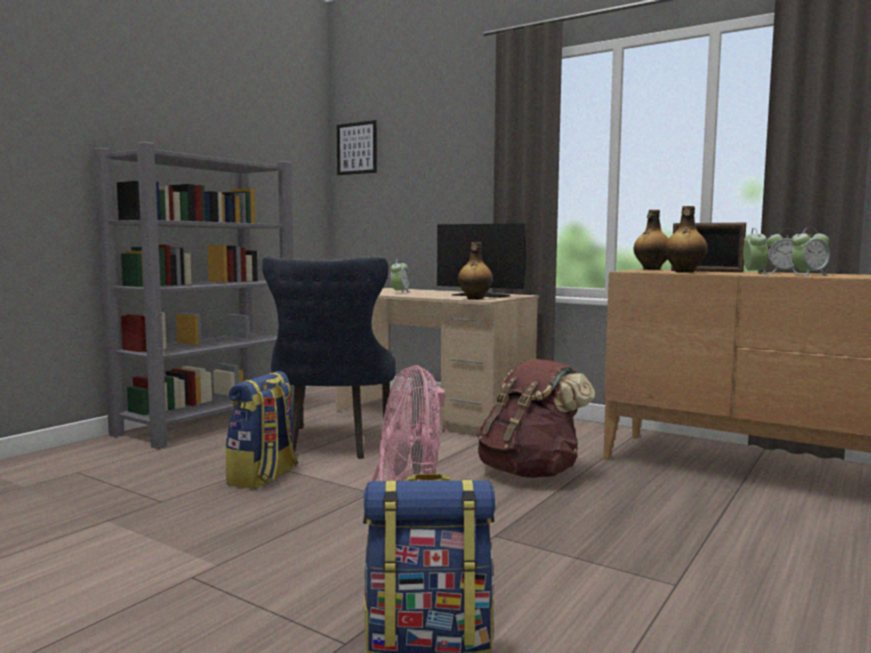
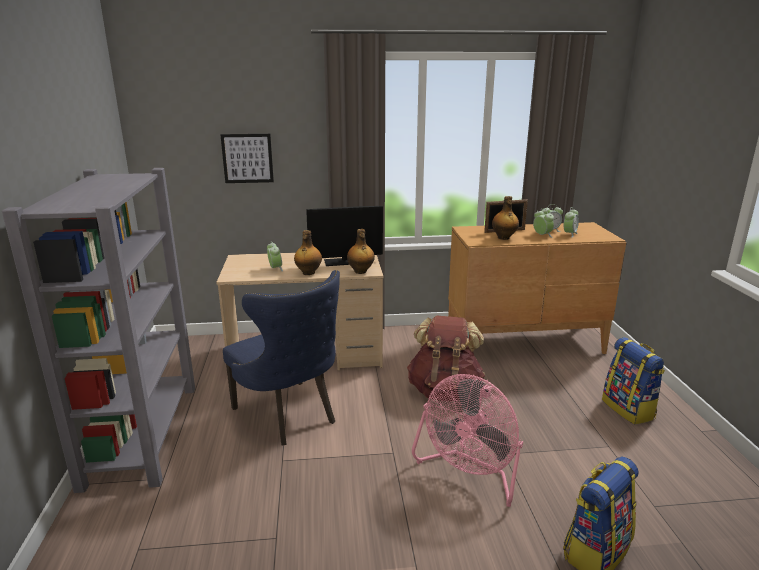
camera: 40 degrees left, 15 degrees up
(264, 477) = (303, 474): backpack -> backpack (629, 409)
(357, 148) = (160, 120): picture -> picture (247, 158)
(651, 269) = (463, 228): bottle -> bottle (308, 273)

